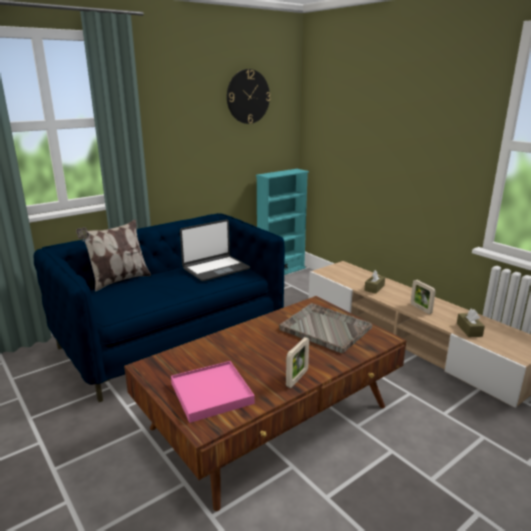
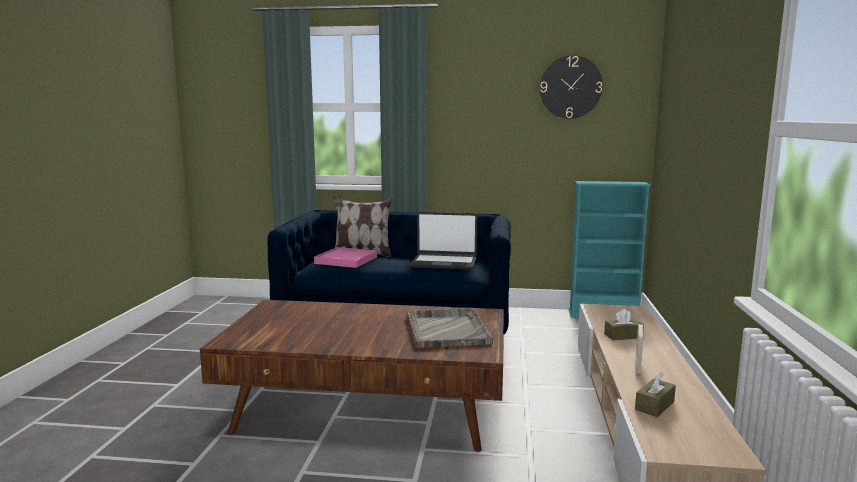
camera: 45 degrees right, 10 degrees down
(212, 393) = (271, 330): pink tray -> pink tray (346, 260)
(297, 378) = (341, 346): picture frame -> none

